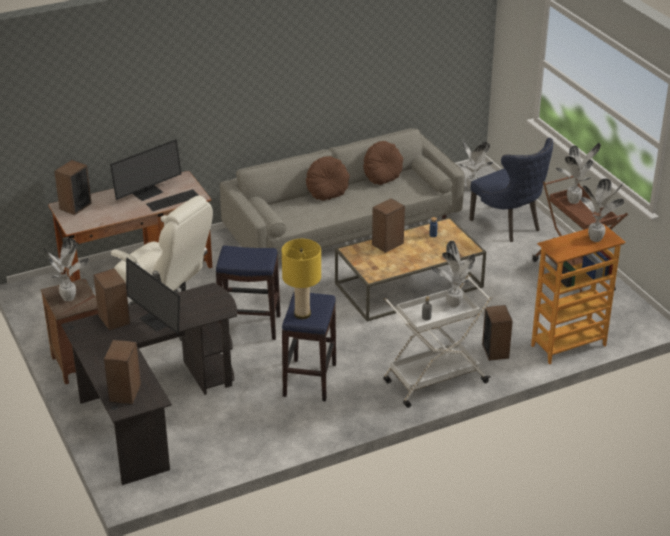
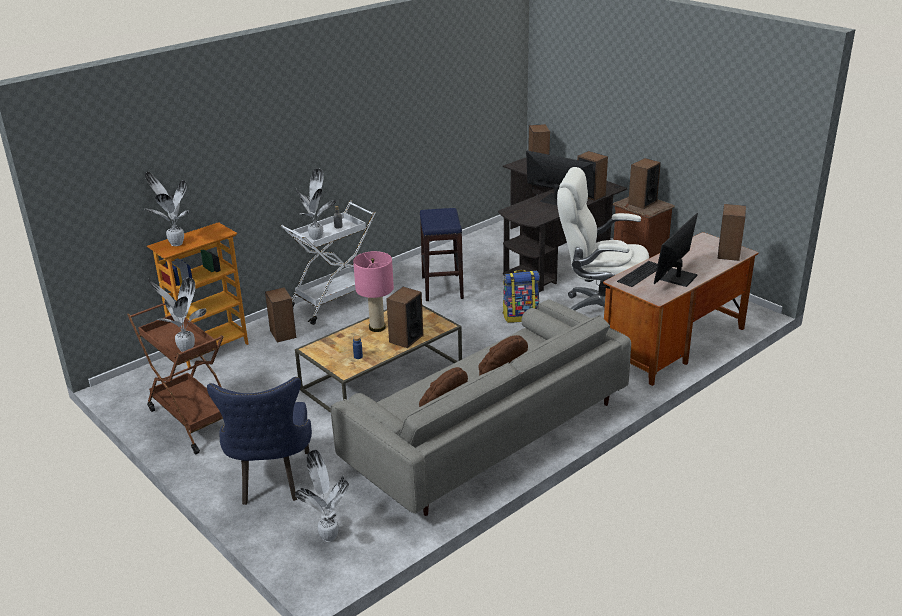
camera: 165 degrees right, 5 degrees down
(69, 298) = (642, 202): potted plant -> speaker
(249, 326) = (521, 316): stool -> backpack
(302, 314) = (443, 214): yellow table lamp -> none
(409, 259) = (377, 327): none -> pink table lamp
(508, 225) = (271, 479): blue chair -> blue chair turned 135 degrees counterclockwise

